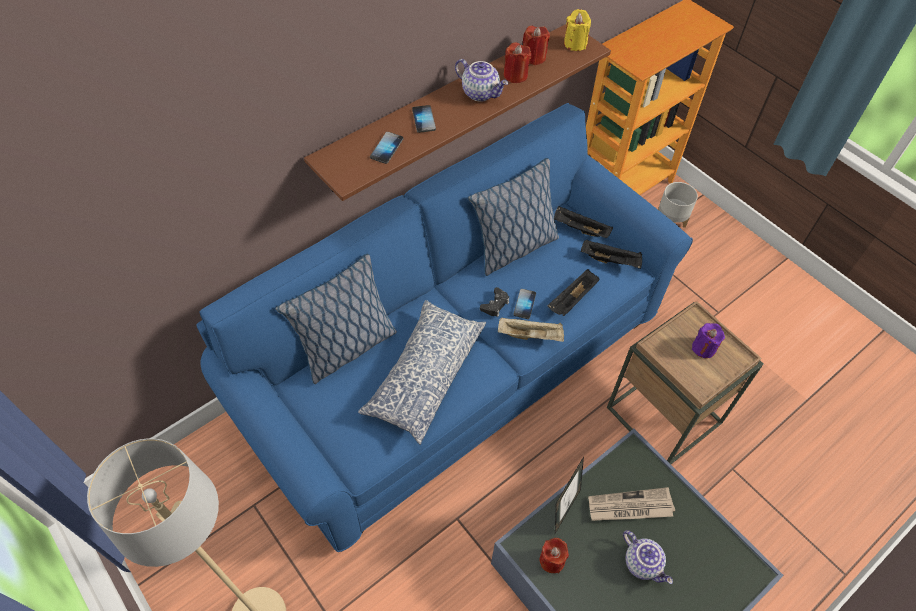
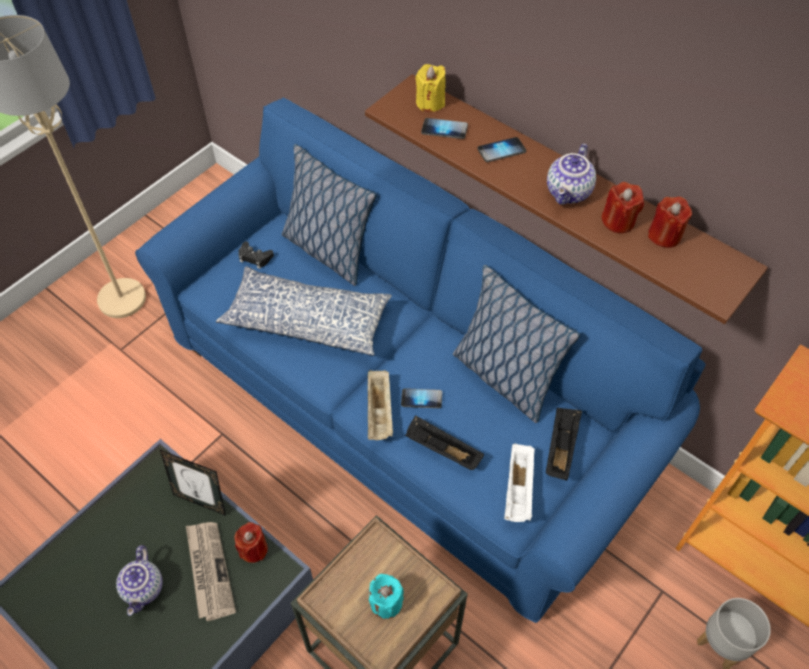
camera: 80 degrees right, 0 degrees up
(495, 305) = (413, 370): black game controller -> black game controller (255, 257)
(552, 560) = (145, 495): red candle -> red candle (253, 549)
(575, 44) = (718, 277): yellow candle -> yellow candle (430, 102)
(611, 260) = (519, 490): black tray -> white tray
(643, 563) = (144, 589): teapot -> teapot turned 45 degrees counterclockwise
(704, 348) = (386, 602): purple candle -> turquoise candle

